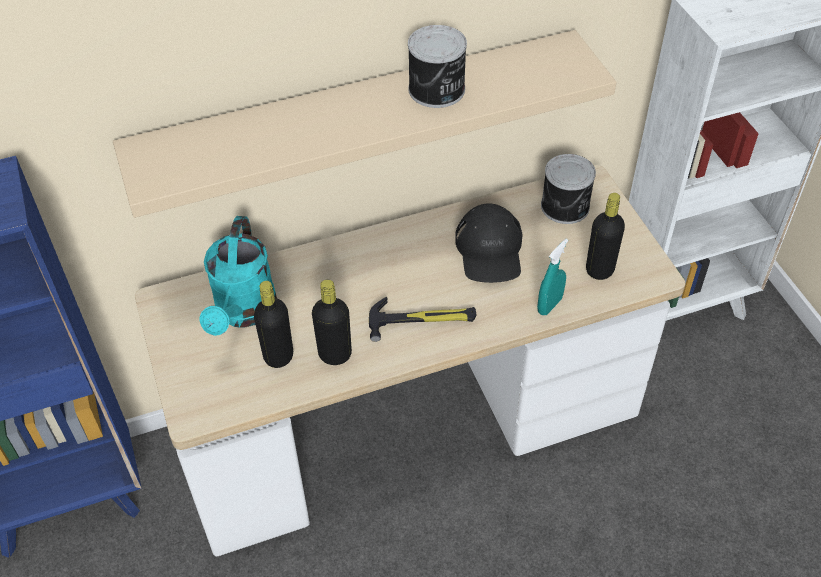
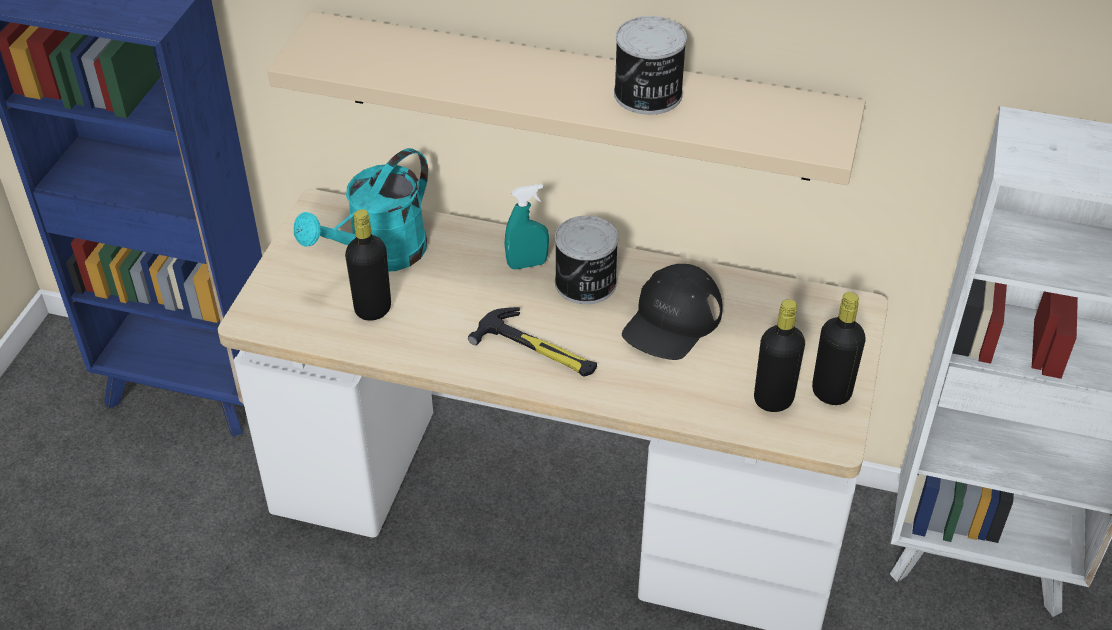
camera: 35 degrees right, 5 degrees down
(335, 354) = (424, 335): black bottle -> black bottle (831, 392)
(549, 305) = (681, 405): turquoise spray bottle -> turquoise spray bottle (527, 264)
(566, 207) = (800, 320): can -> can (586, 284)

